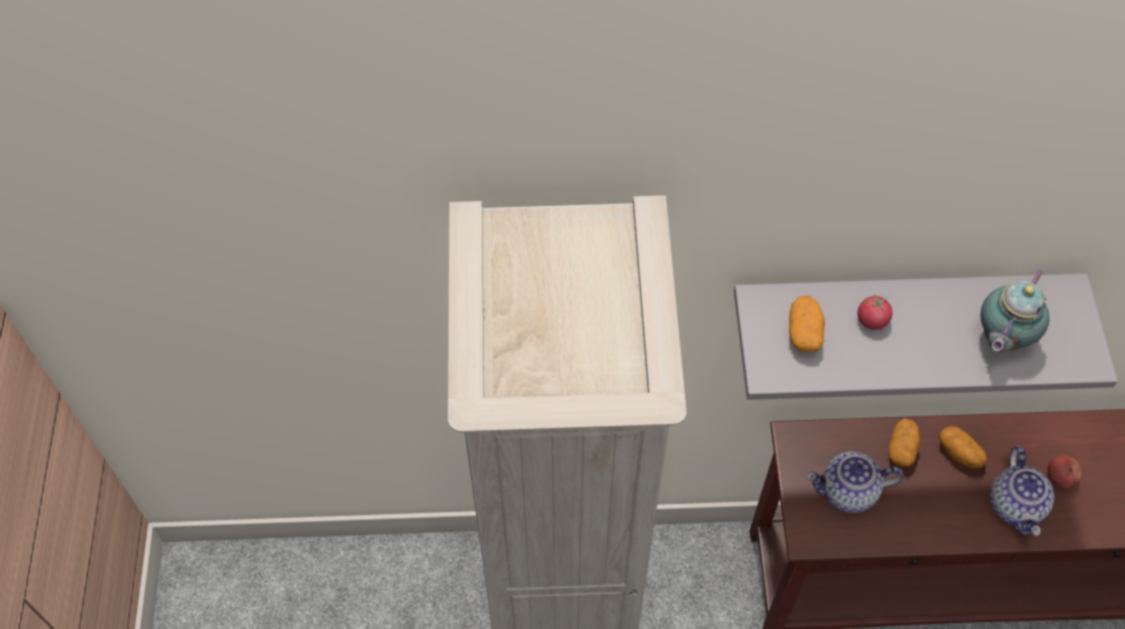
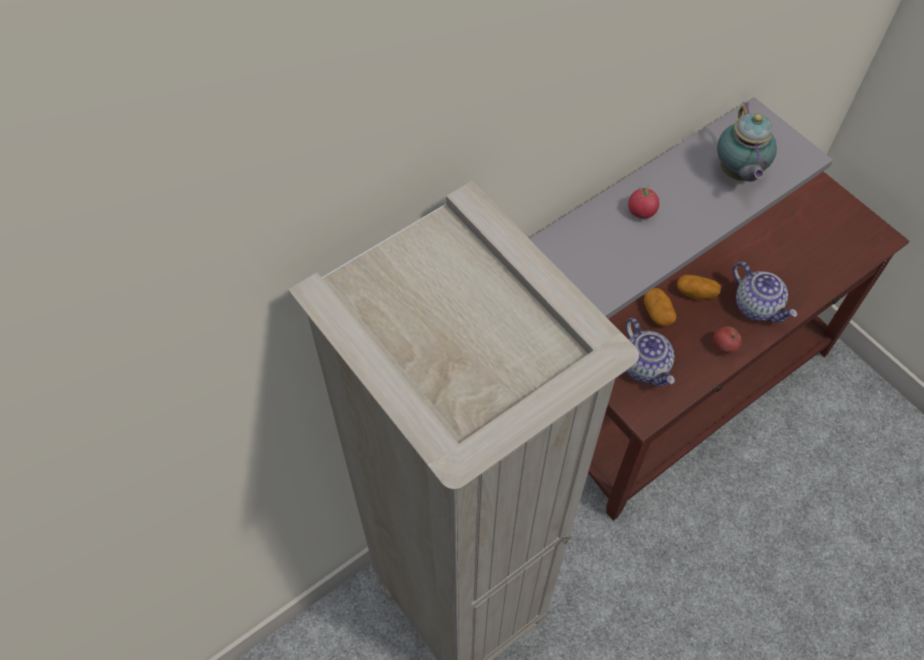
camera: 35 degrees left, 0 degrees up
(804, 332) = (601, 249): potato -> none
(847, 492) = (645, 366): teapot -> teapot turned 75 degrees counterclockwise
(1058, 477) = (768, 271): apple -> apple (723, 346)

